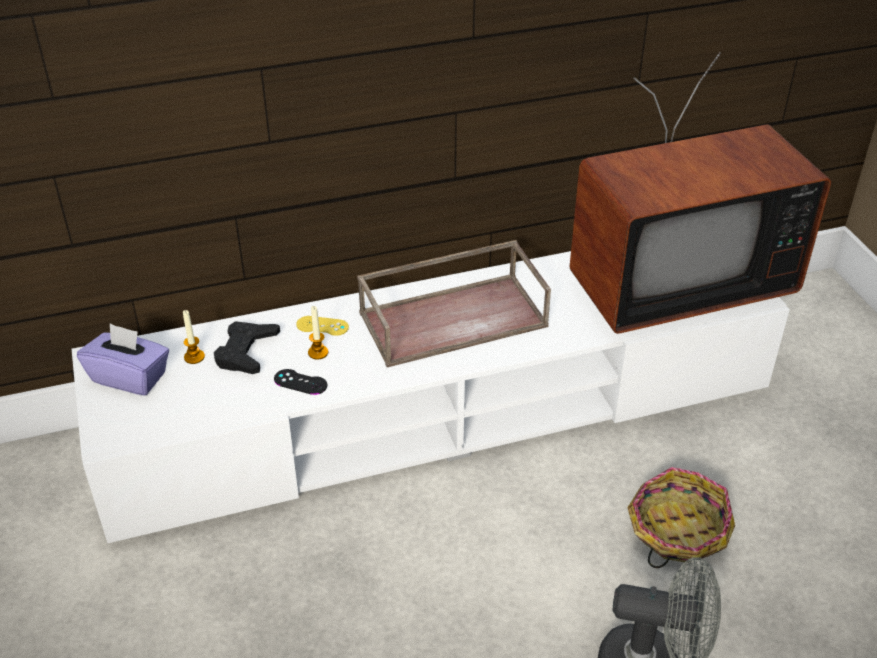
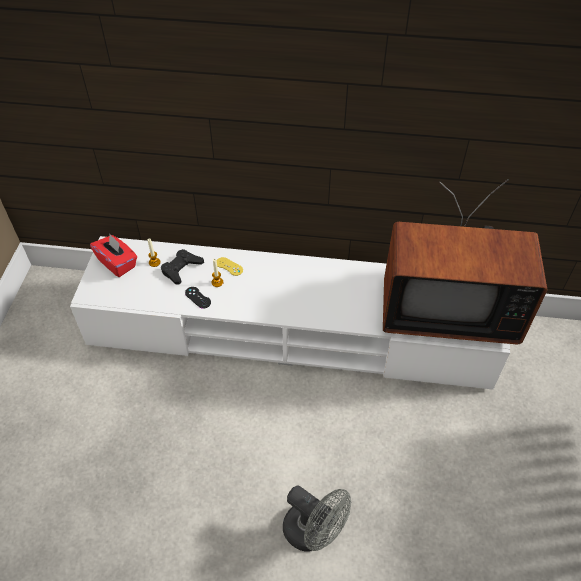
camera: 25 degrees right, 10 degrees up
(130, 377) = (117, 263): purple tissue box -> red tissue box
(454, 318) = (303, 286): brown tray -> none
(677, 531) = (379, 458): basket -> none

